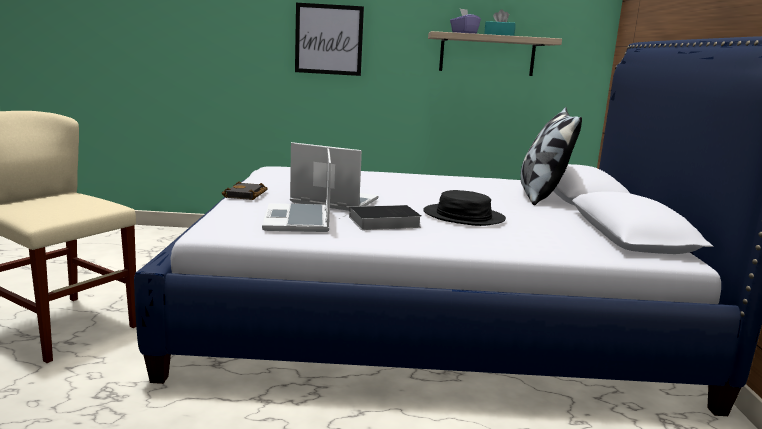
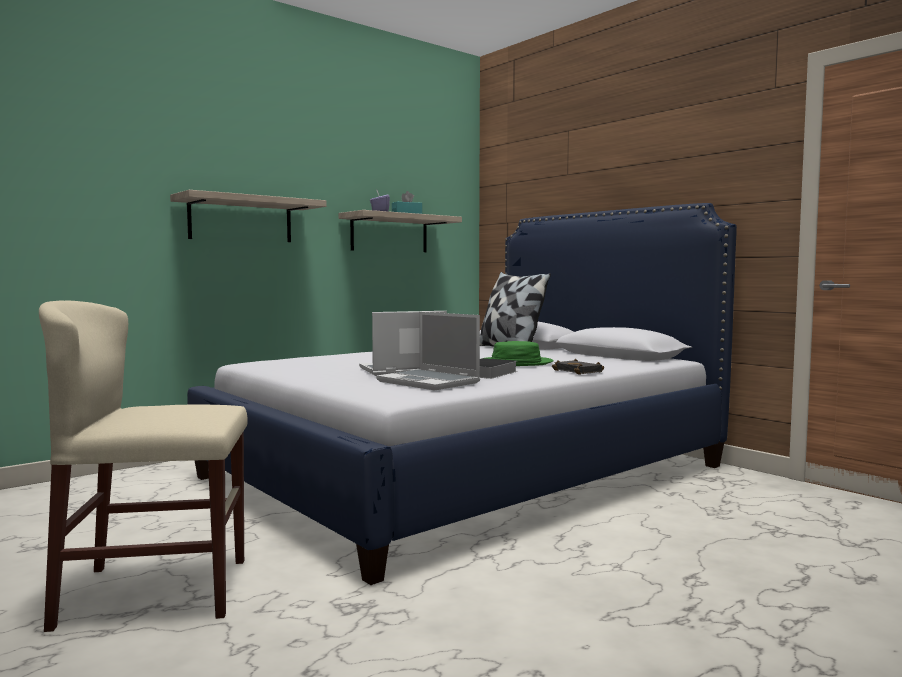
camera: 40 degrees left, 10 degrees down
(246, 195) = (318, 379): black book -> black book (580, 371)
(329, 39) = (241, 220): picture -> shelf
(463, 216) = (516, 363): black hat -> green hat

